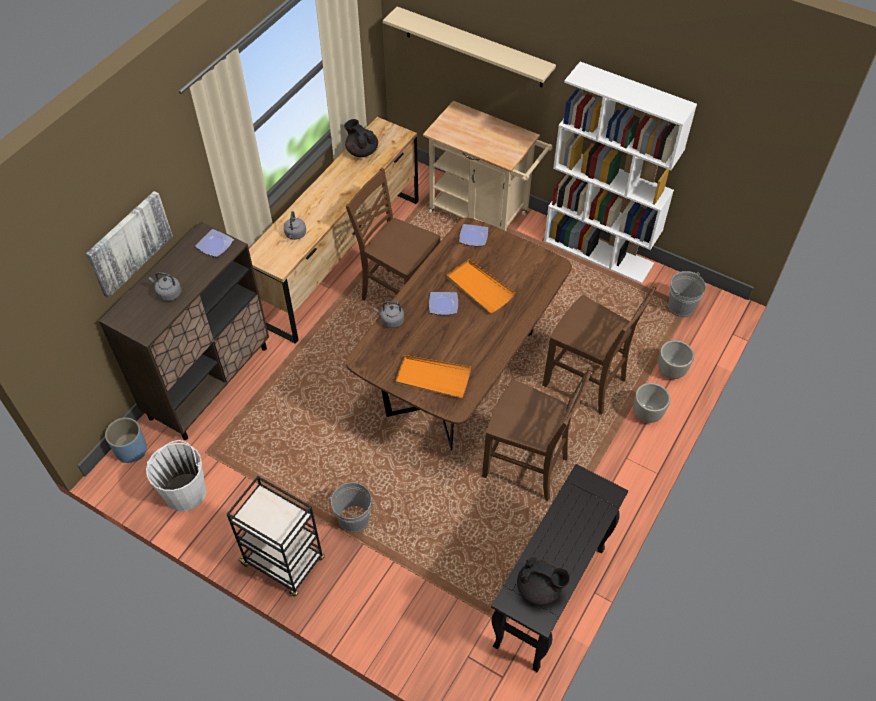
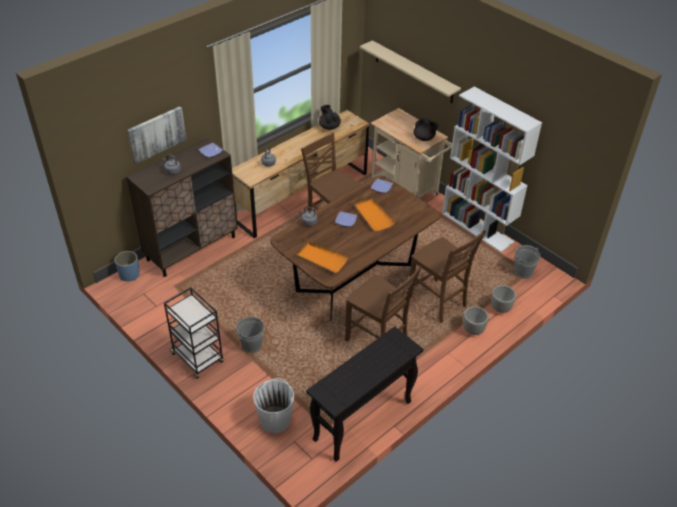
camera: 15 degrees right, 10 degrees down
(185, 492) = (153, 305): white bucket -> white bucket (275, 420)
(539, 589) = (341, 389): black teapot -> black teapot (424, 138)

